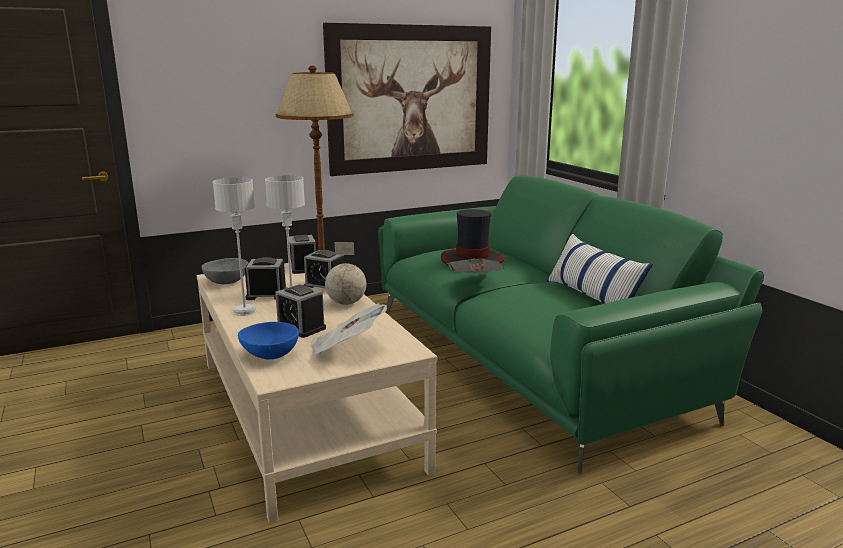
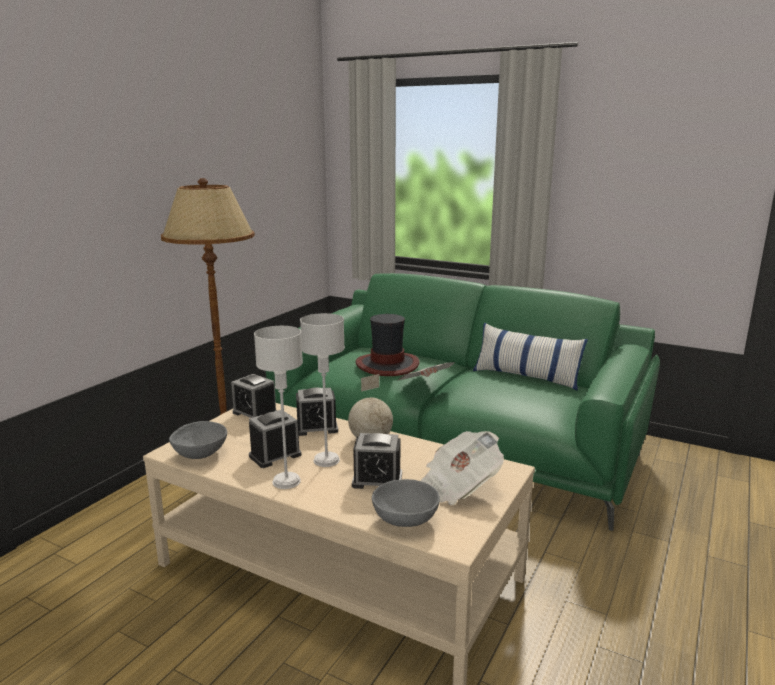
camera: 35 degrees left, 0 degrees up
(271, 355) = (406, 520): blue bowl -> grey bowl
(411, 99) = (255, 206): picture -> none

